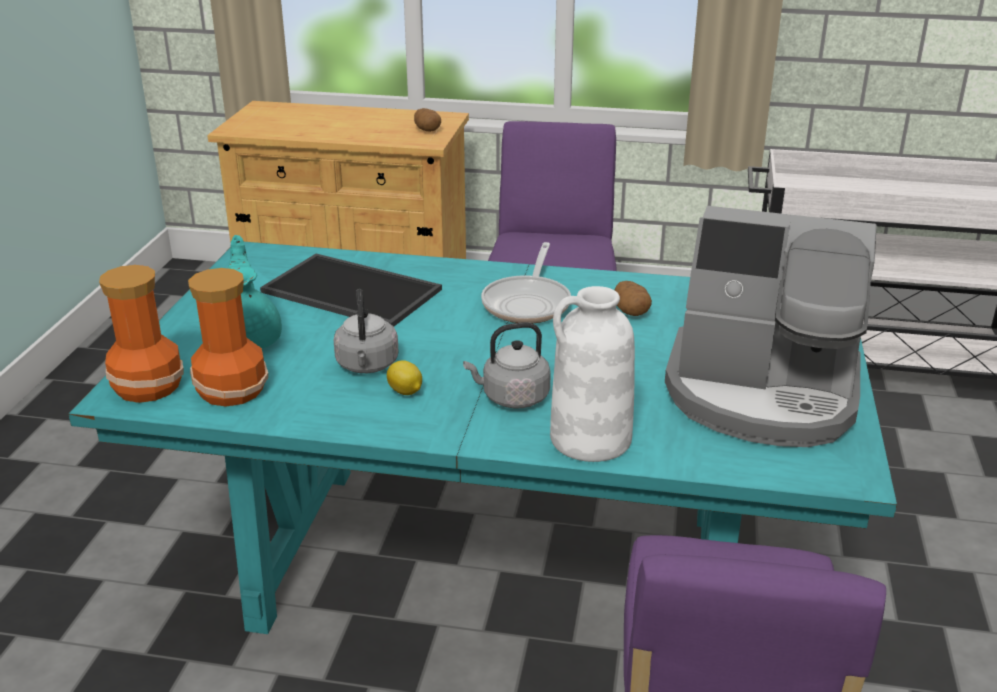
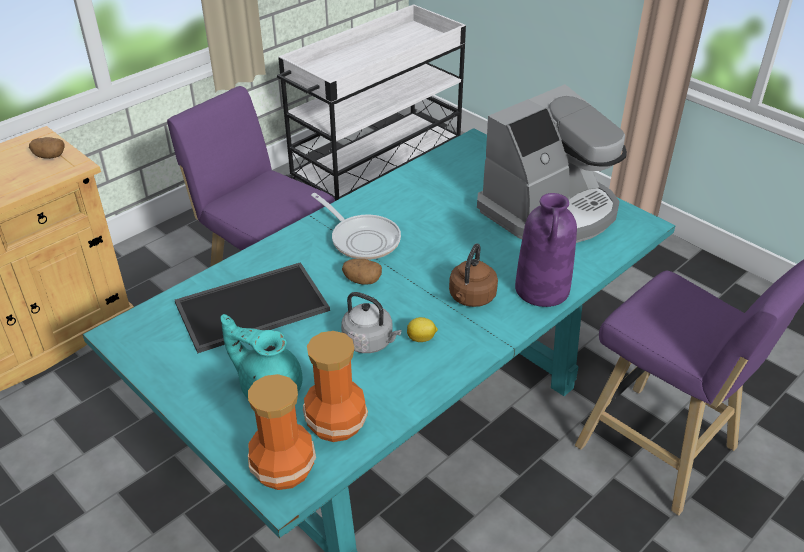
camera: 55 degrees left, 10 degrees up
(512, 398) = (471, 298): grey kettle -> brown kettle
(590, 440) = (542, 290): white vase -> purple vase
(630, 311) = (417, 207): potato -> potato (362, 280)

